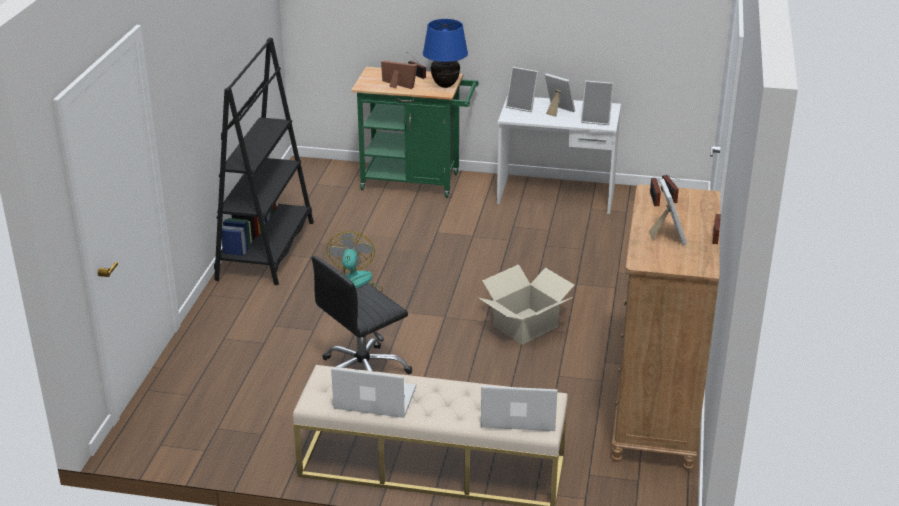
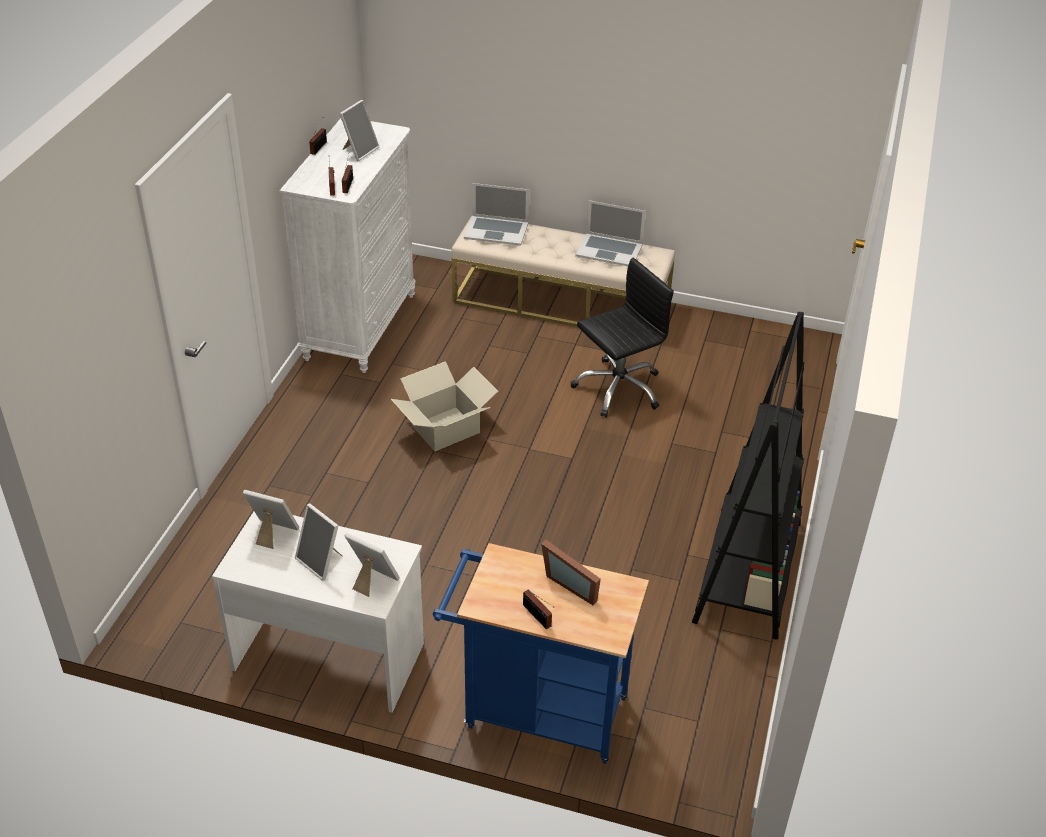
camera: 175 degrees left, 10 degrees up
(356, 285) = (628, 502): fan -> none
(417, 182) = (536, 710): green cart -> blue cart
(445, 85) = (493, 578): blue table lamp -> none
(656, 417) = (360, 326): brown dresser -> white dresser
(667, 235) = (359, 151): picture frame -> picture frame turned 150 degrees counterclockwise

